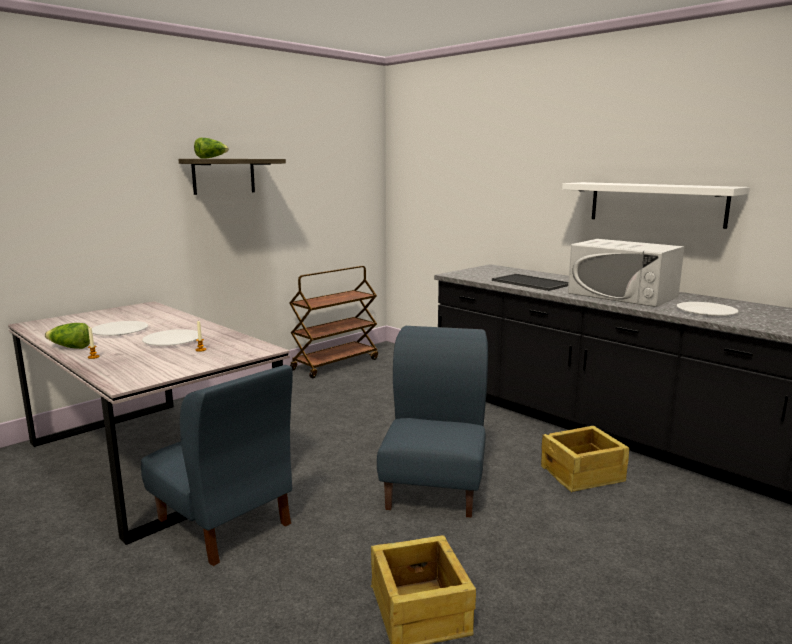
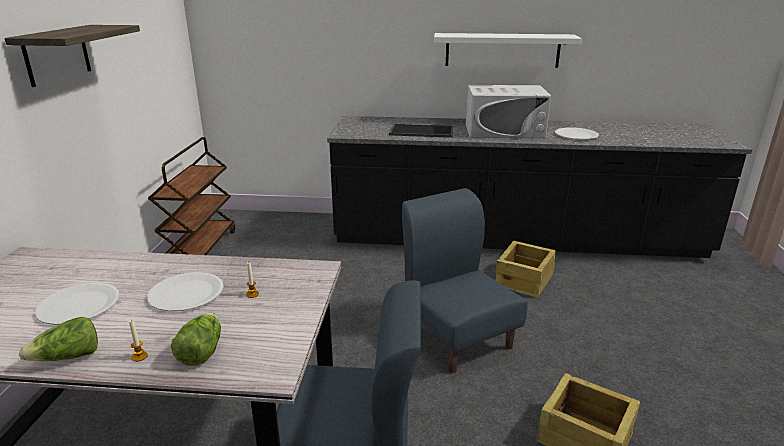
camera: 40 degrees left, 10 degrees up
(211, 158) = (59, 34): lettuce -> lettuce (201, 351)

